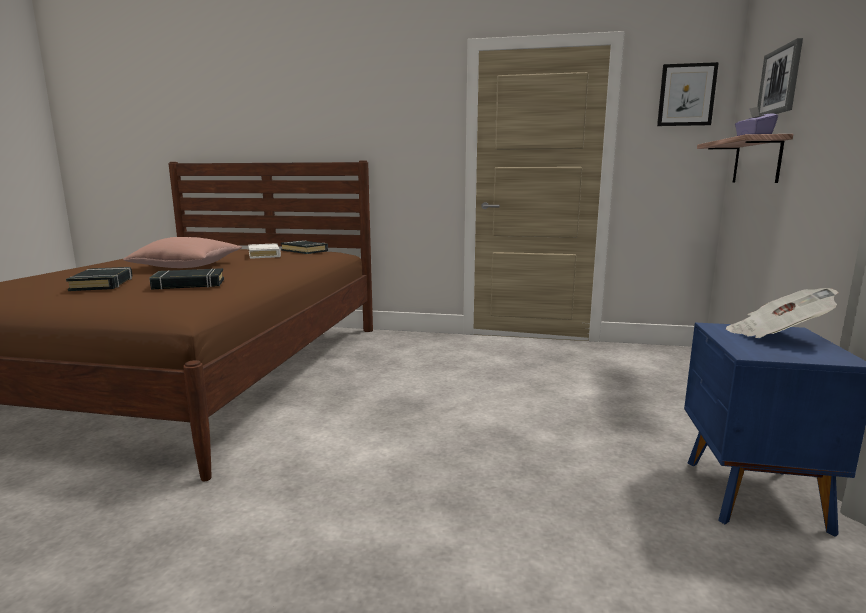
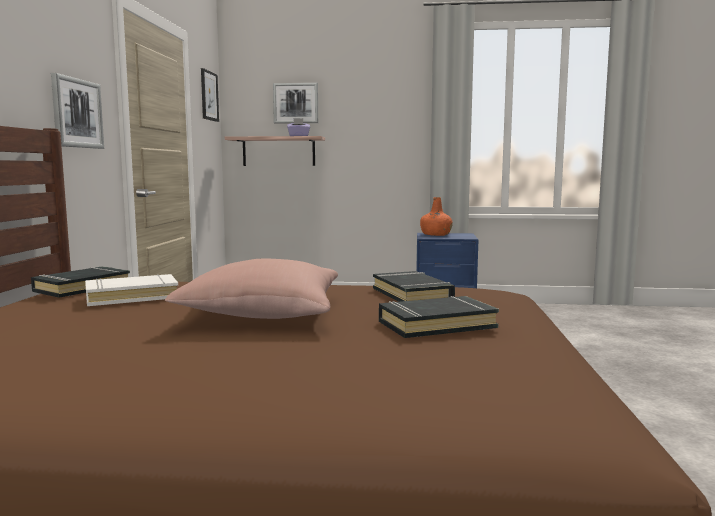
camera: 95 degrees left, 5 degrees down
(405, 147) = (76, 113): none -> picture
(776, 335) = (436, 234): newspaper -> orange bottle

